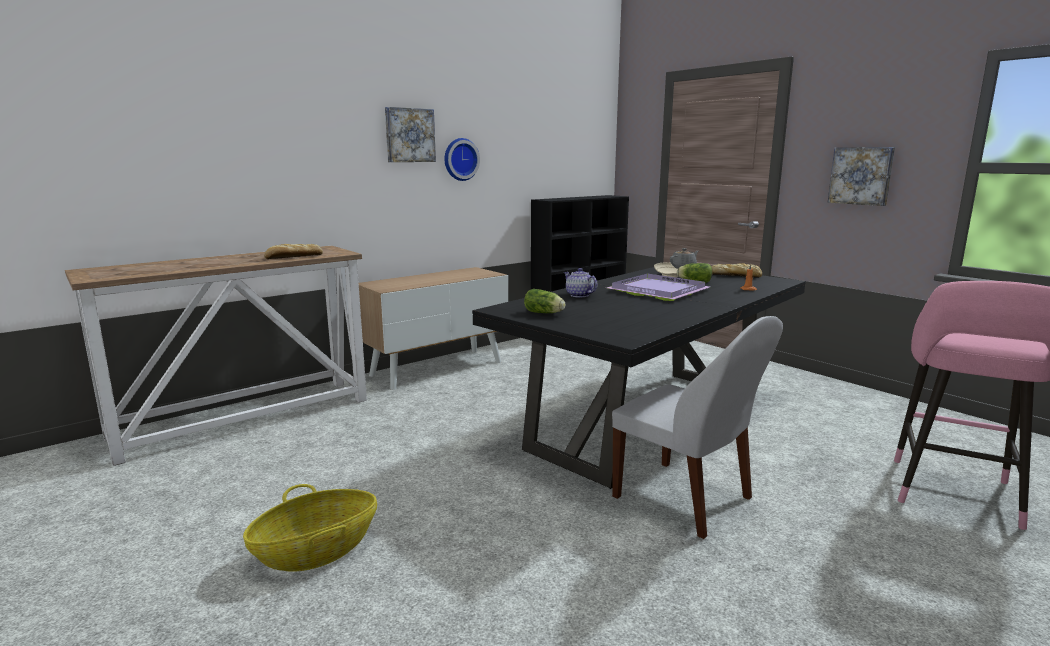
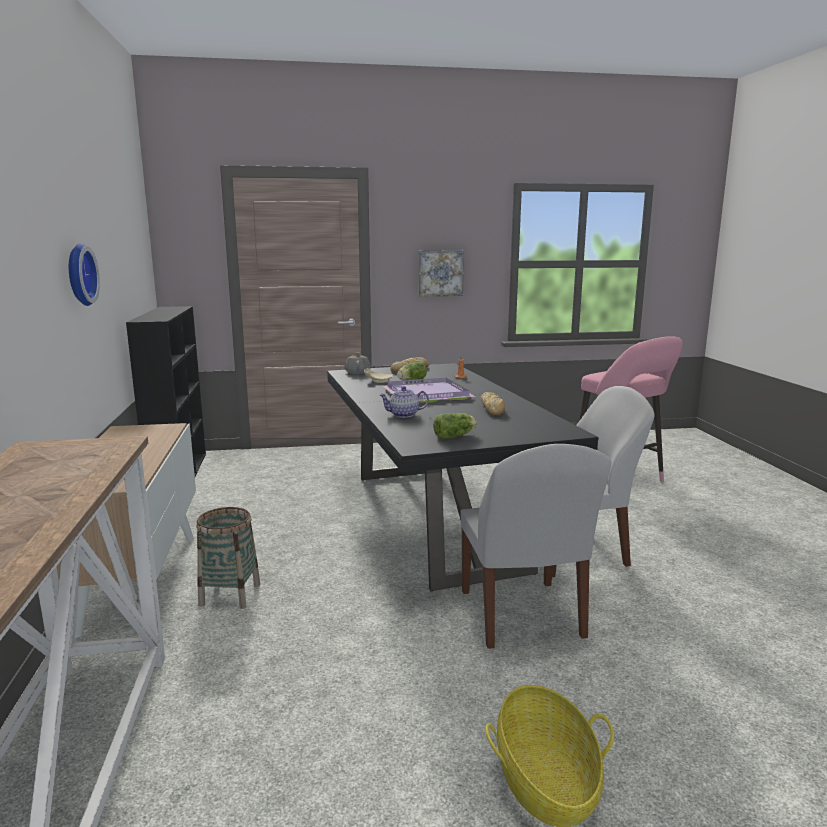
camera: 60 degrees left, 0 degrees up
(293, 257) = (82, 470): bread -> bread (492, 409)
(409, 135) = (40, 241): picture -> none
(446, 393) = (230, 594): none -> basket
(527, 497) = (522, 616): none -> white chair

